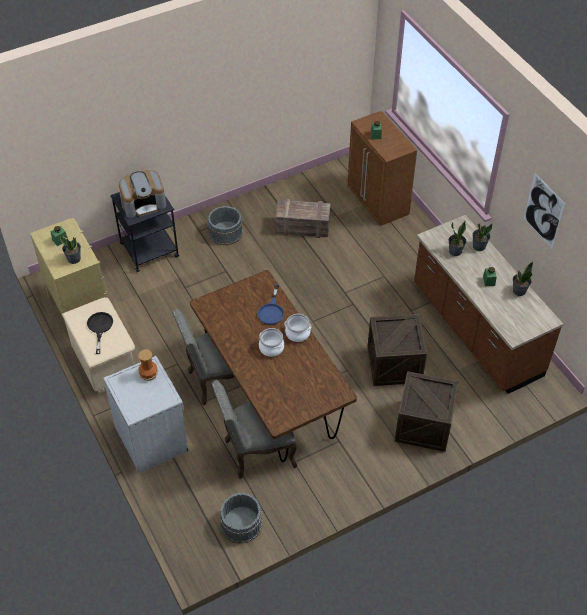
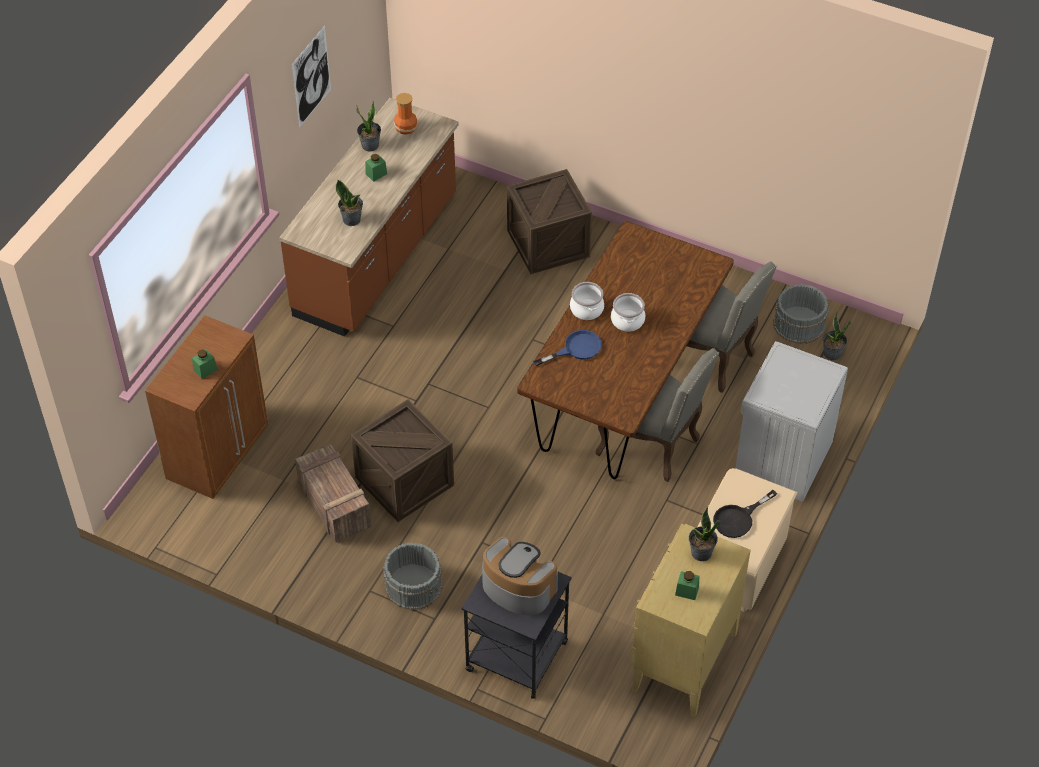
camera: 125 degrees left, 0 degrees up
(149, 374) = (771, 391): vase -> vase (405, 127)
(394, 364) = (488, 303): crate -> crate (404, 481)
(479, 246) = (326, 203): potted plant -> potted plant (832, 354)

